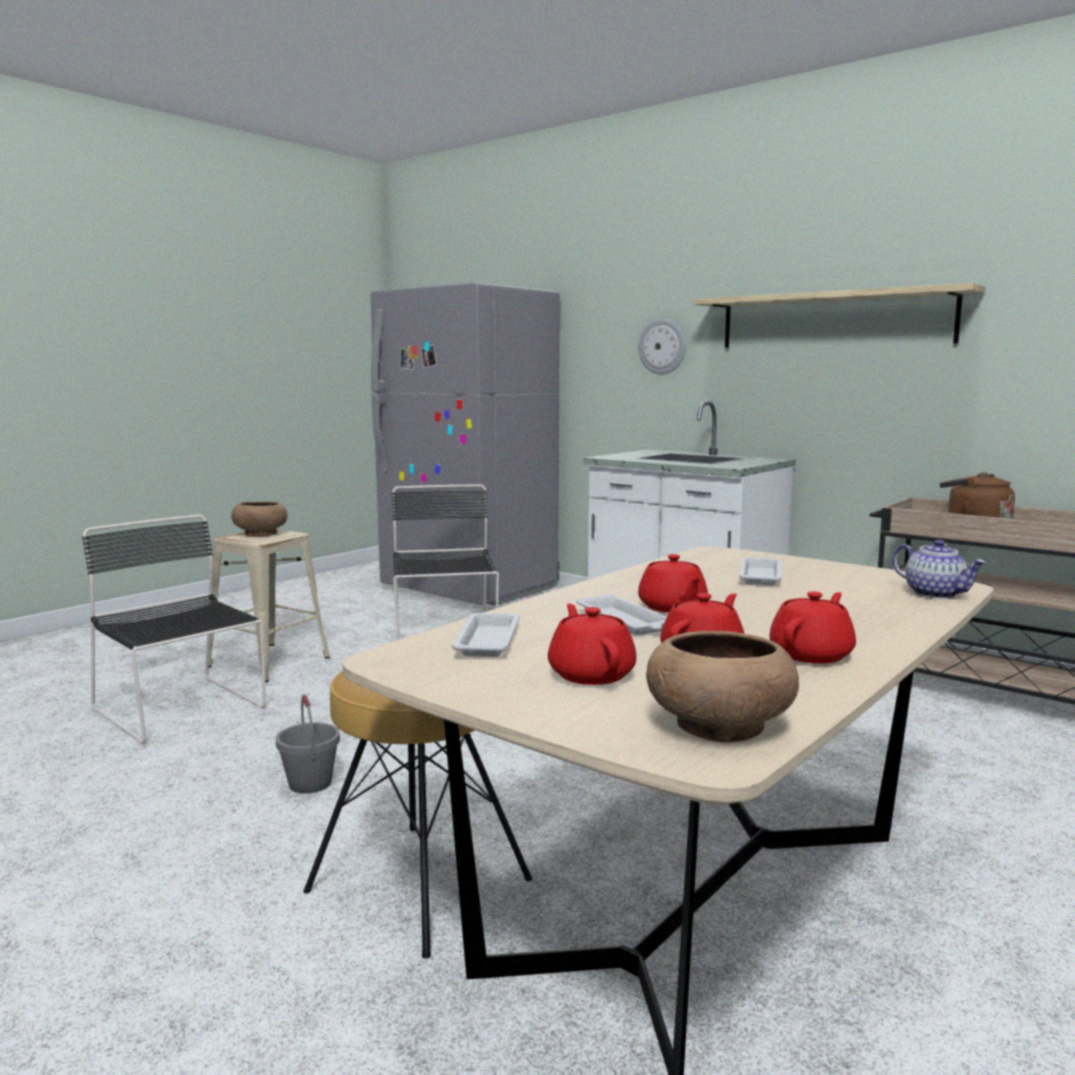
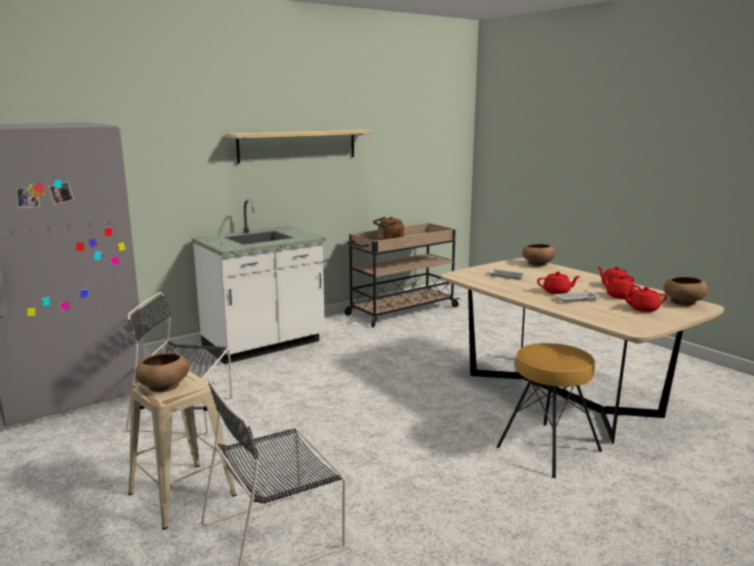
camera: 75 degrees left, 5 degrees up
(309, 783) = (437, 475): grey bucket -> none
(488, 640) = (606, 317): white tray -> none
(662, 346) = (191, 164): wall clock -> none
(935, 594) = (537, 264): teapot -> brown bowl

